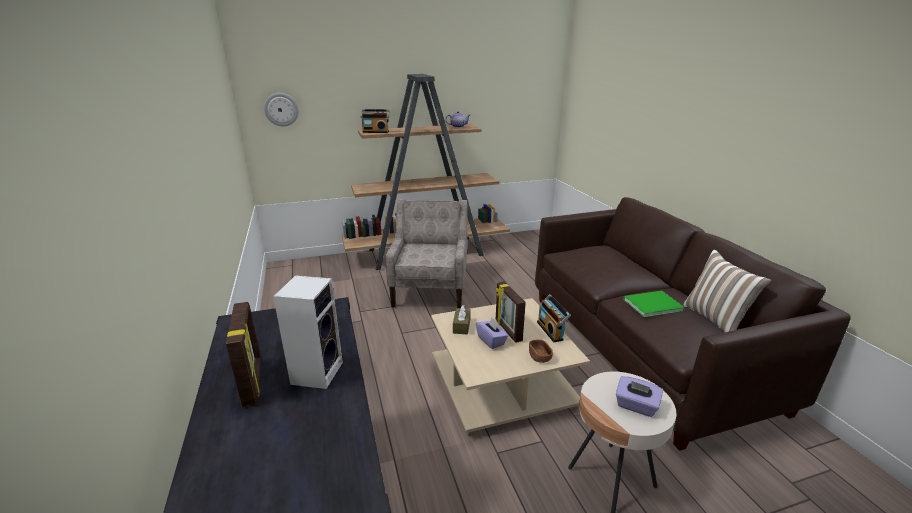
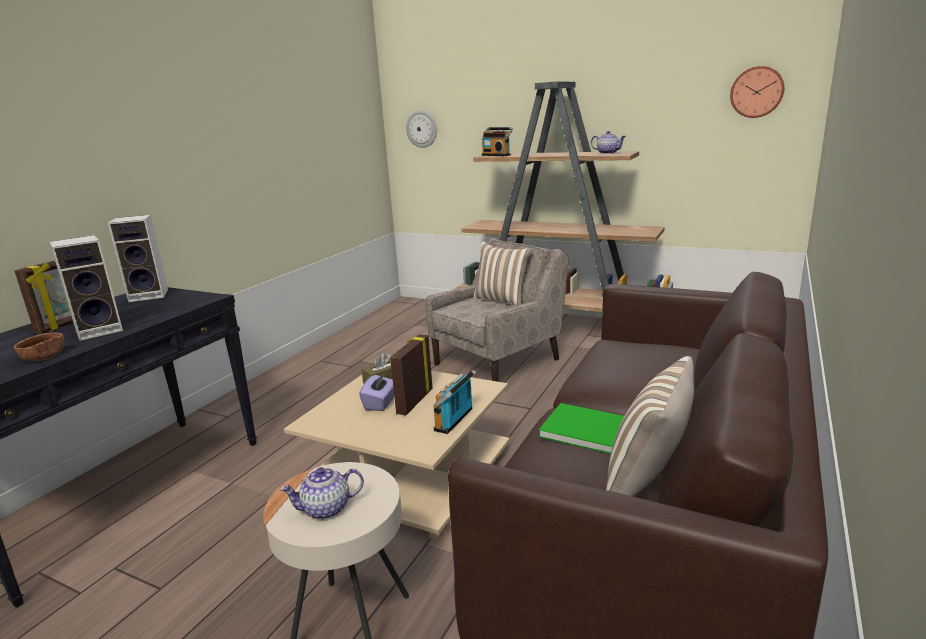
camera: 45 degrees right, 5 degrees down
(257, 325) = (150, 295): none -> speaker
(429, 244) = (502, 300): none -> pillow
(531, 85) = (757, 92): none -> wall clock
(539, 357) = (390, 436): brown bowl -> brown bowl (44, 357)
(636, 406) = (327, 509): purple tissue box -> teapot

